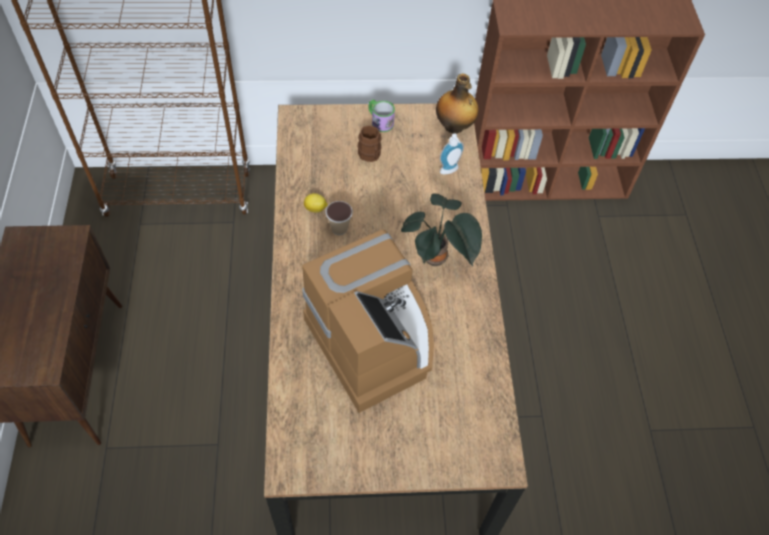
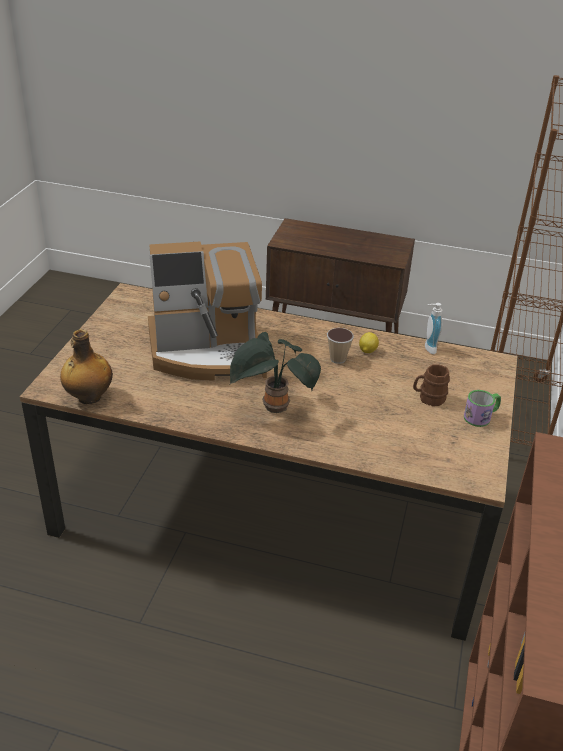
camera: 110 degrees right, 20 degrees down
(450, 171) = (389, 450): soap dispenser -> soap dispenser (428, 348)
(454, 127) = (461, 473): bottle -> bottle (89, 397)

